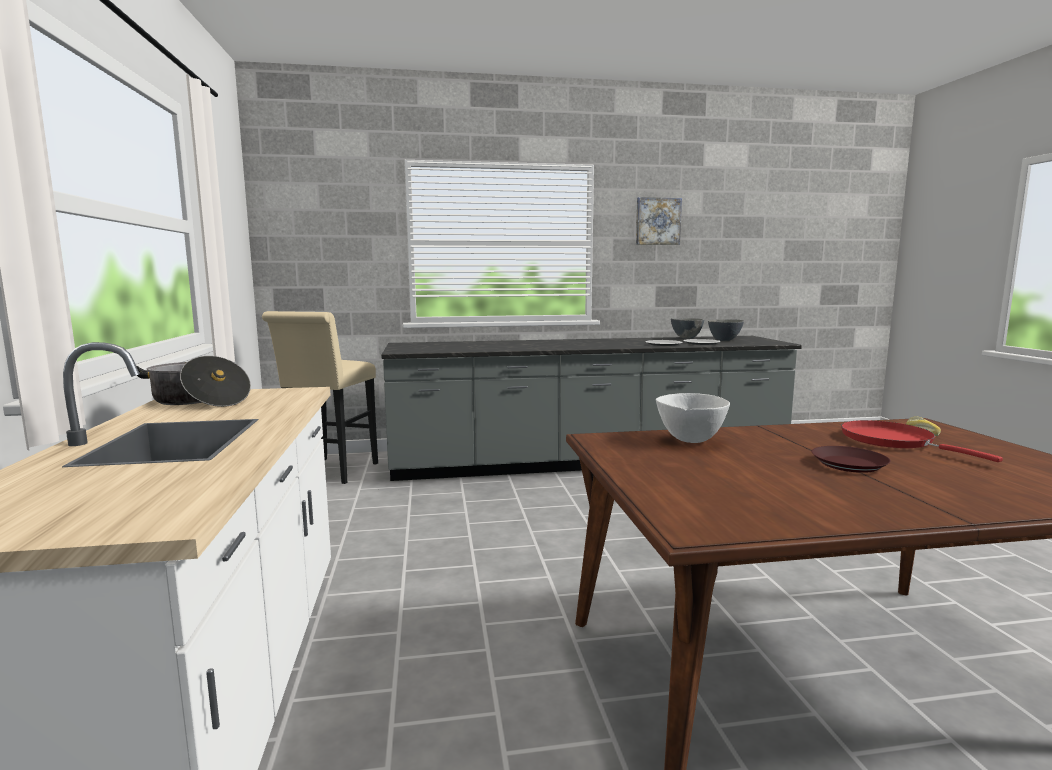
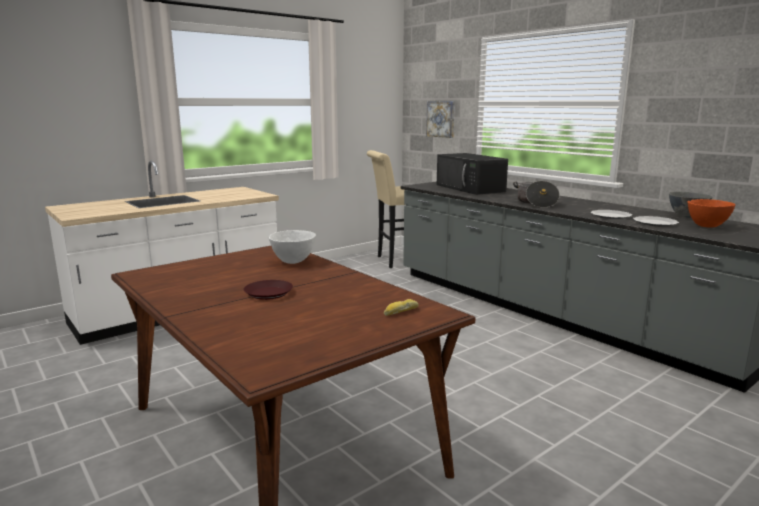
camera: 60 degrees right, 5 degrees up
(198, 401) = (227, 191): cooking pot -> cooking pot (535, 203)
(462, 345) = (470, 188): none -> black microwave
(657, 221) = (703, 76): picture -> picture (441, 119)
(724, 340) = (706, 226): grey bowl -> orange bowl
(893, 441) = (350, 303): red frying pan -> none

